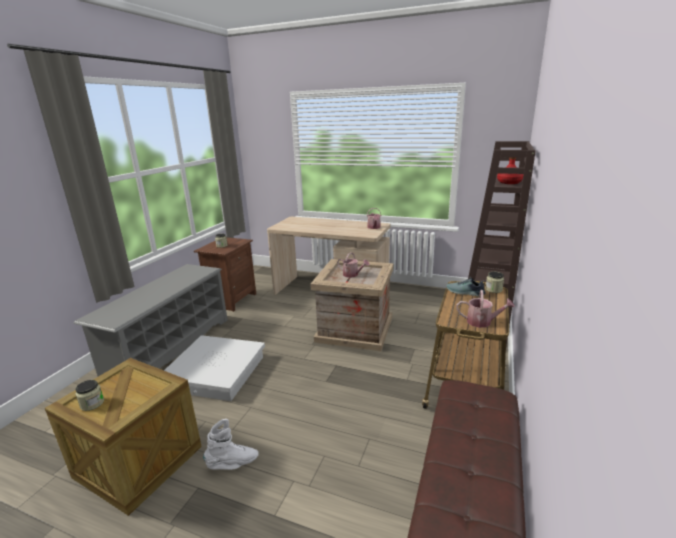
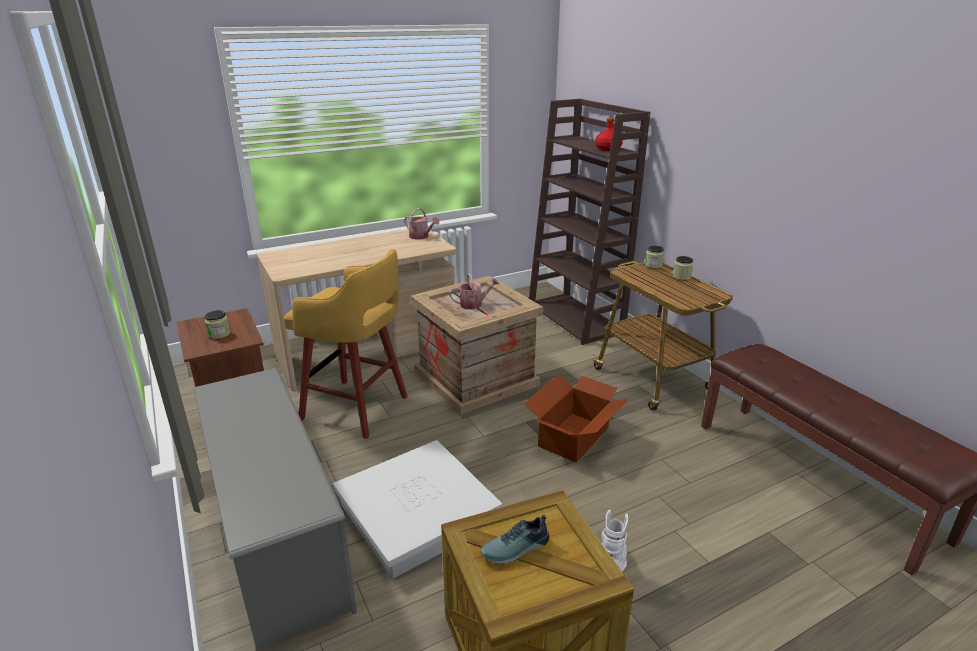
camera: 50 degrees left, 5 degrees up
(92, 404) = (528, 587): jar -> jar (681, 276)
(280, 315) = (357, 409): none -> yellow stool
(345, 389) = (574, 437): none -> cardboard box
(465, 292) = (642, 276): shoe -> shoe (516, 549)
(482, 322) = (702, 294): watering can -> none

